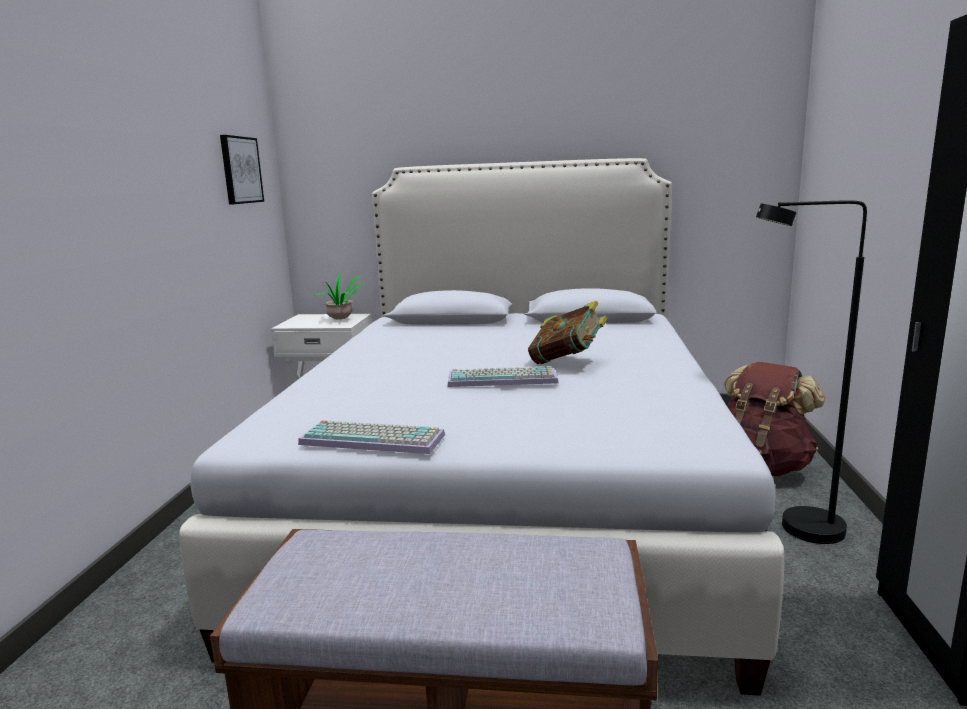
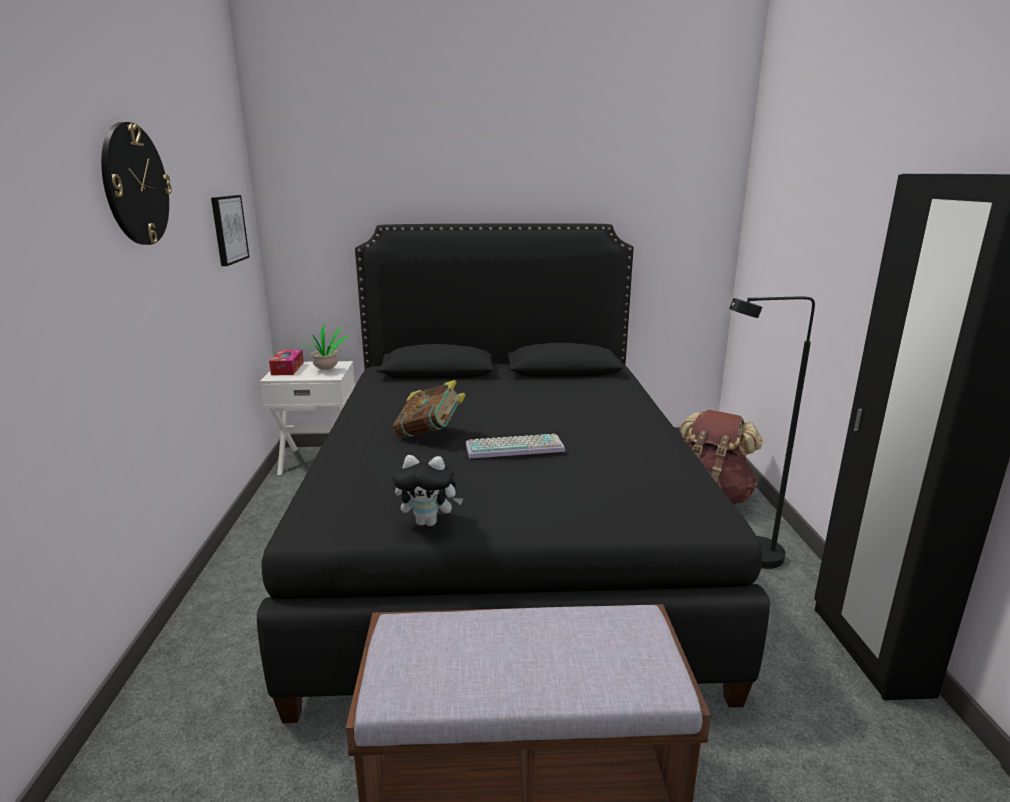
camera: 10 degrees left, 5 degrees up
(124, 104) = (135, 185): none -> wall clock
(303, 319) = (287, 368): none -> tissue box
(375, 439) = (429, 522): keyboard -> plush toy
(505, 496) = (501, 537): white bed -> black bed
(567, 362) = (563, 425): book -> book (430, 434)

